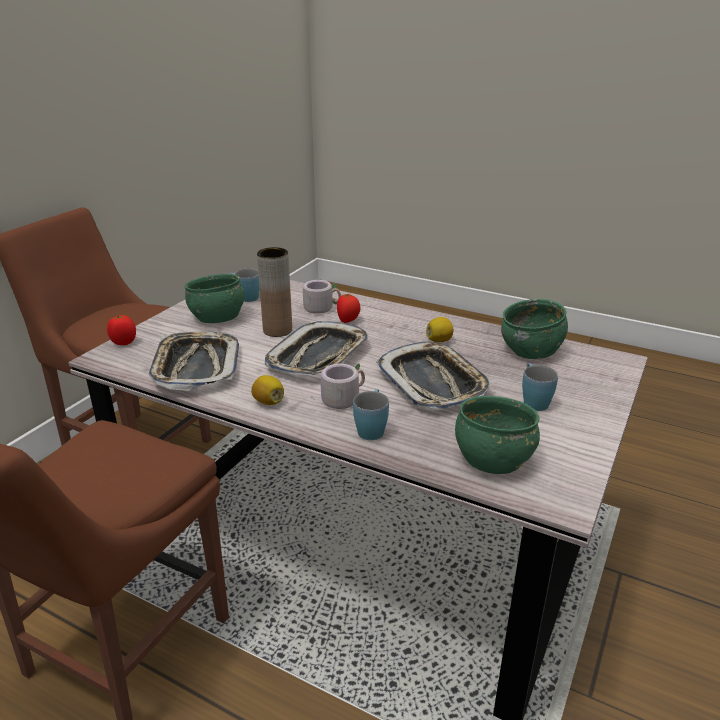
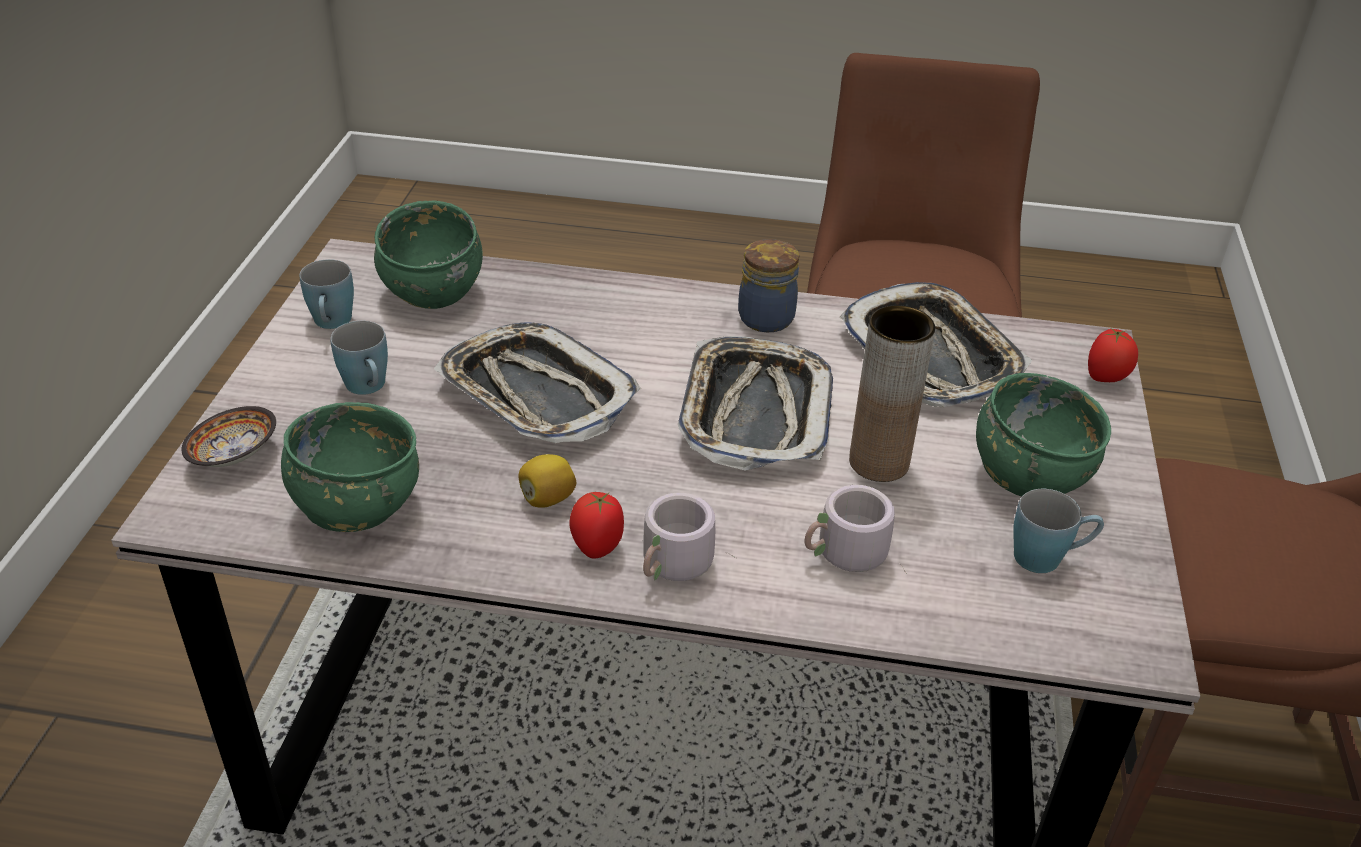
camera: 160 degrees right, 10 degrees up
(268, 402) = (766, 316): lemon -> jar
(342, 398) = (665, 341): grey mug -> grey mug (676, 567)
(348, 321) = (760, 522): tomato -> tomato (597, 546)
(372, 428) = (601, 304): blue mug -> blue mug (332, 324)
(602, 379) = (234, 456): none -> bowl

